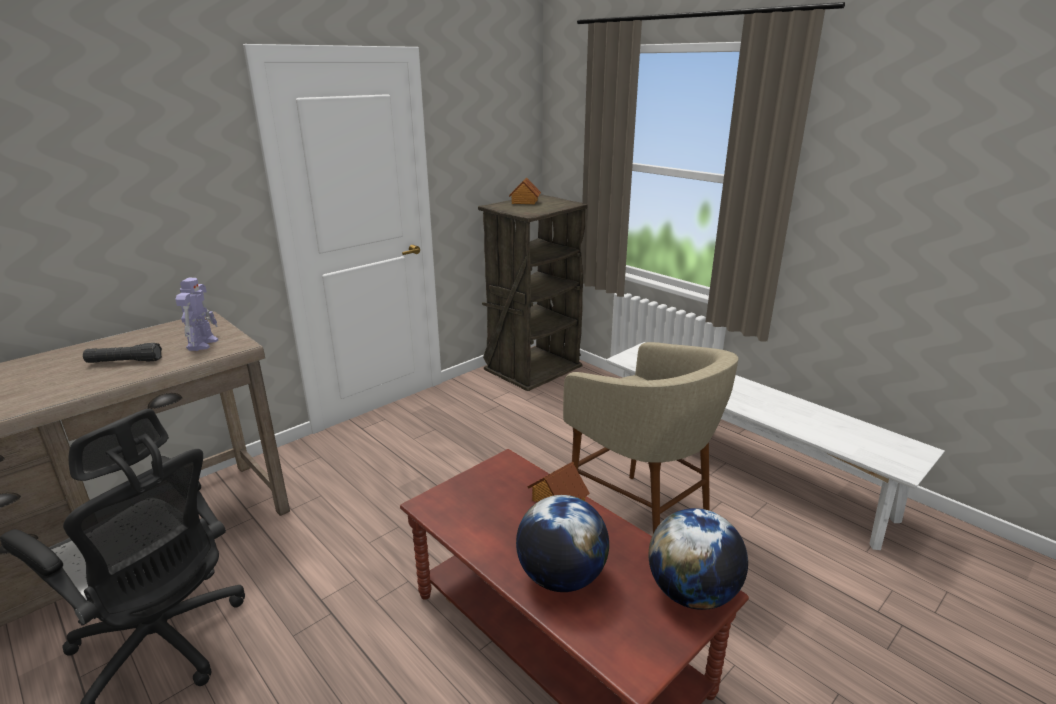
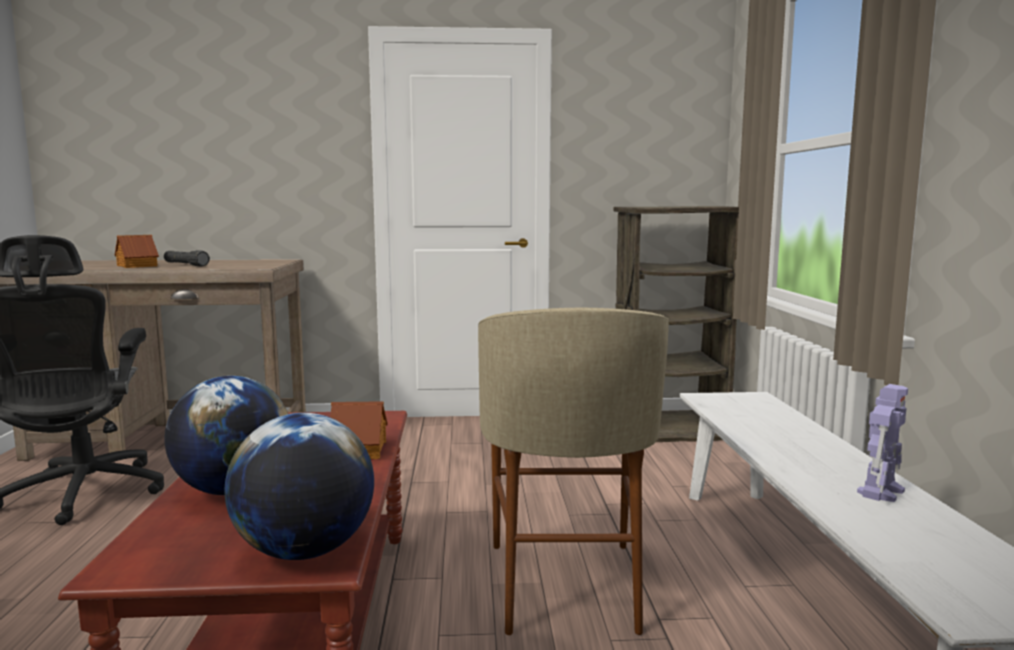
camera: 40 degrees right, 15 degrees down
(203, 343) = (246, 265): toy robot -> toy robot (881, 491)
(524, 202) = (673, 206): toy house -> toy house (136, 266)

